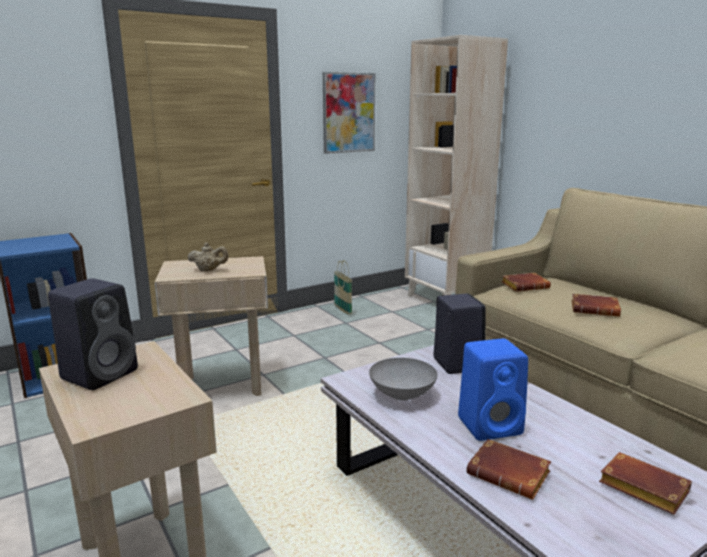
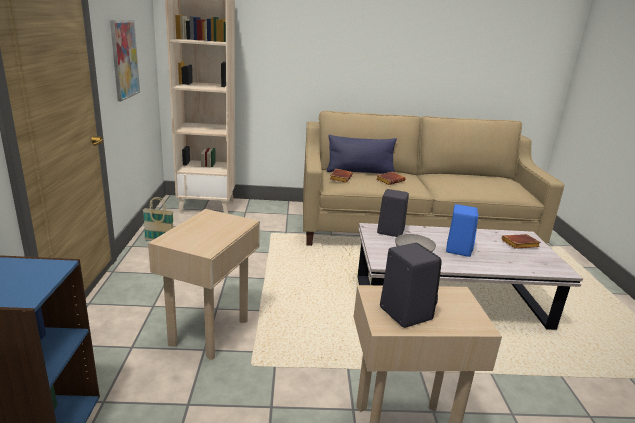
camera: 60 degrees left, 5 degrees up
(209, 270) = (213, 233): beige teapot -> none
(510, 474) = (499, 261): brown book -> none
(584, 290) = (360, 172): none -> blue pillow

